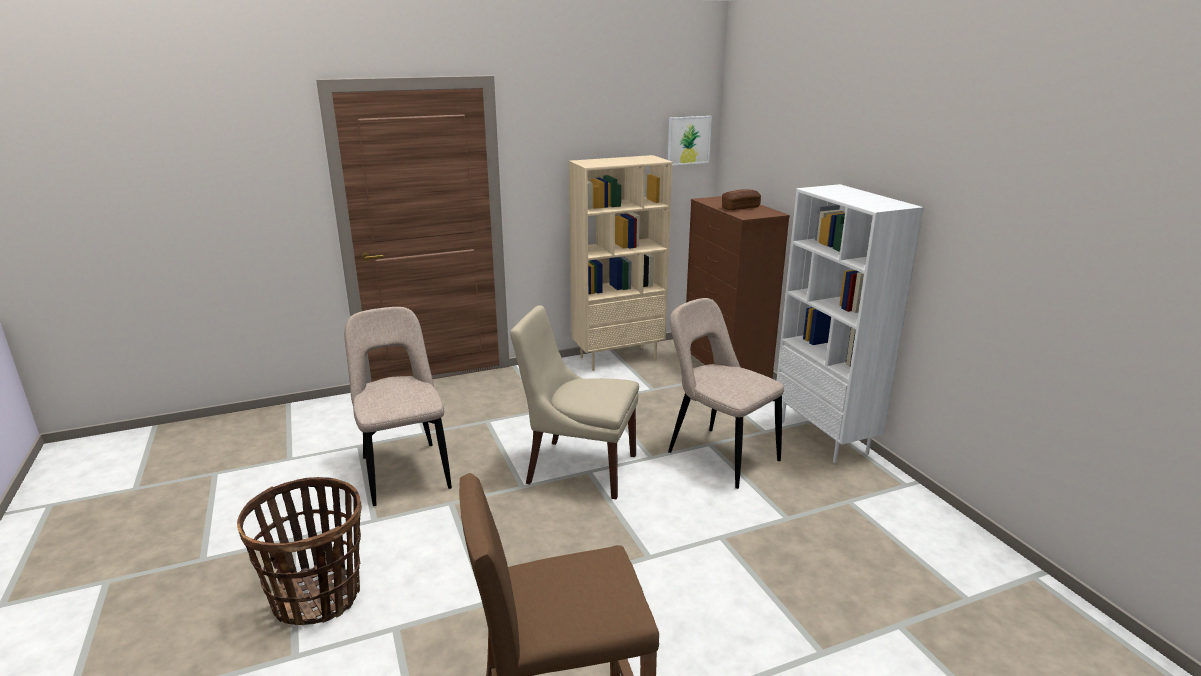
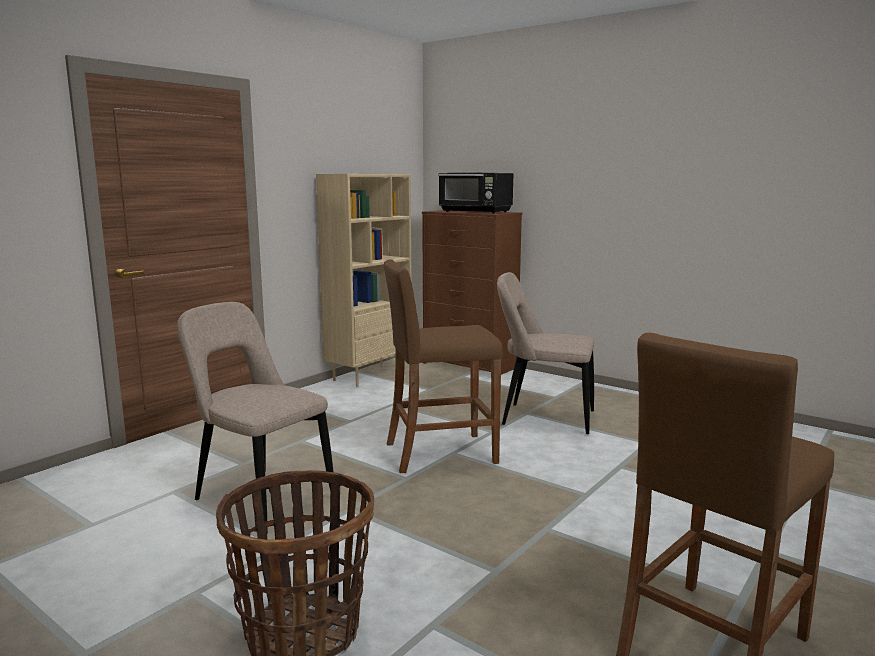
camera: 30 degrees left, 10 degrees down
(578, 468) = (440, 453): beige chair -> brown stool
(688, 140) = (403, 163): picture -> none
(740, 208) = (476, 212): bread -> black microwave
(824, 437) = (602, 391): white bookcase -> none

